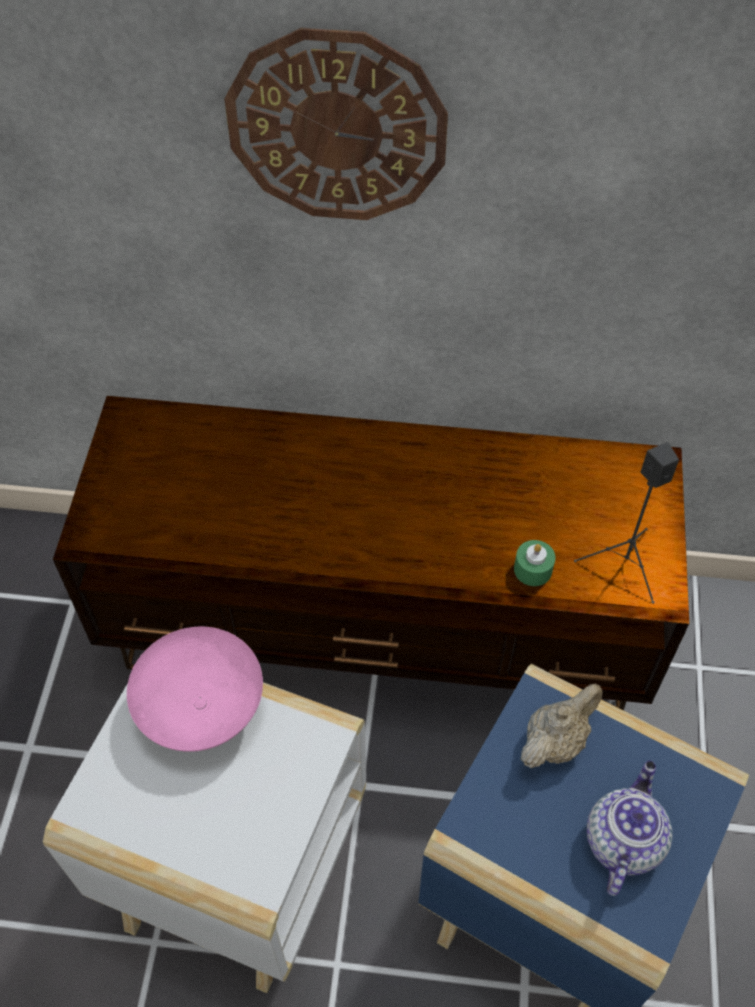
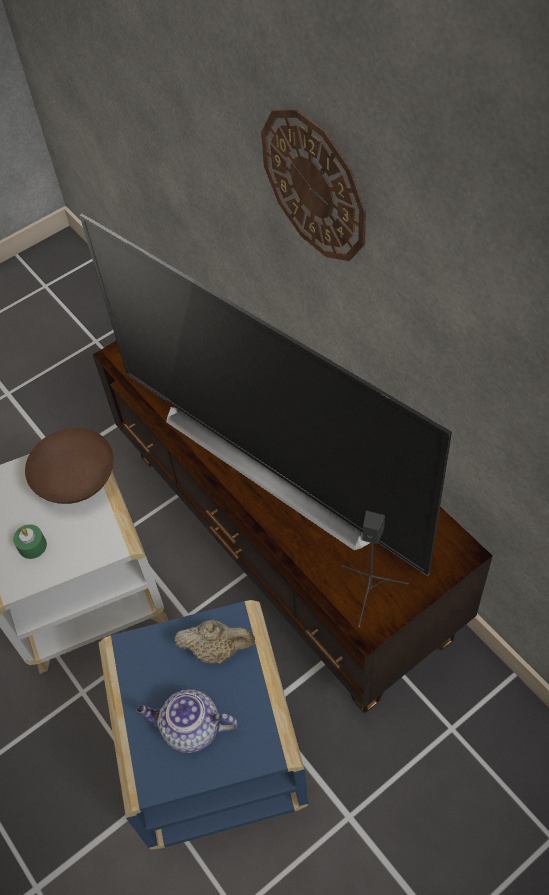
camera: 50 degrees right, 0 degrees up
(199, 708) = (75, 481): pink bowl -> brown bowl
(395, 513) = (276, 460): none -> television
(533, 569) = (313, 551): green candle -> green candle (32, 546)
(622, 839) = (190, 729): teapot -> teapot turned 150 degrees counterclockwise

